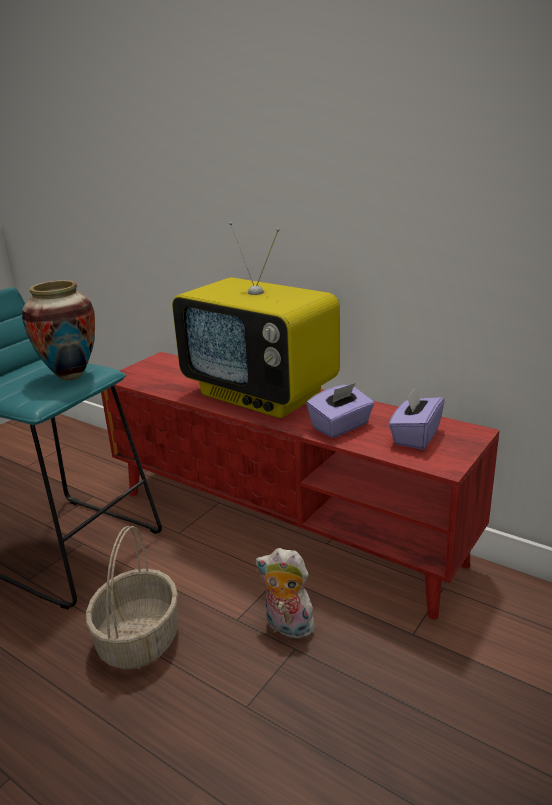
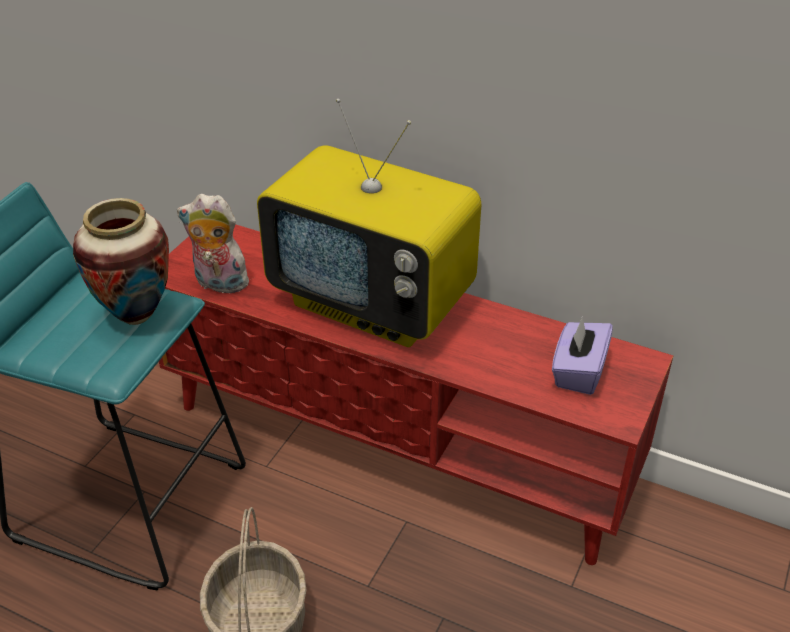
camera: 10 degrees left, 15 degrees up
(287, 627) = (429, 591): plush toy -> plush toy (218, 284)
(341, 426) = (486, 359): purple tissue box -> none

